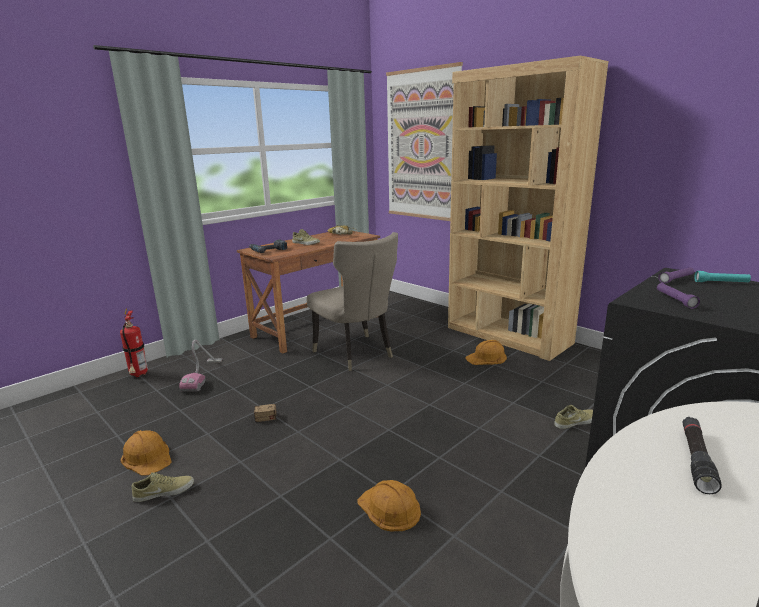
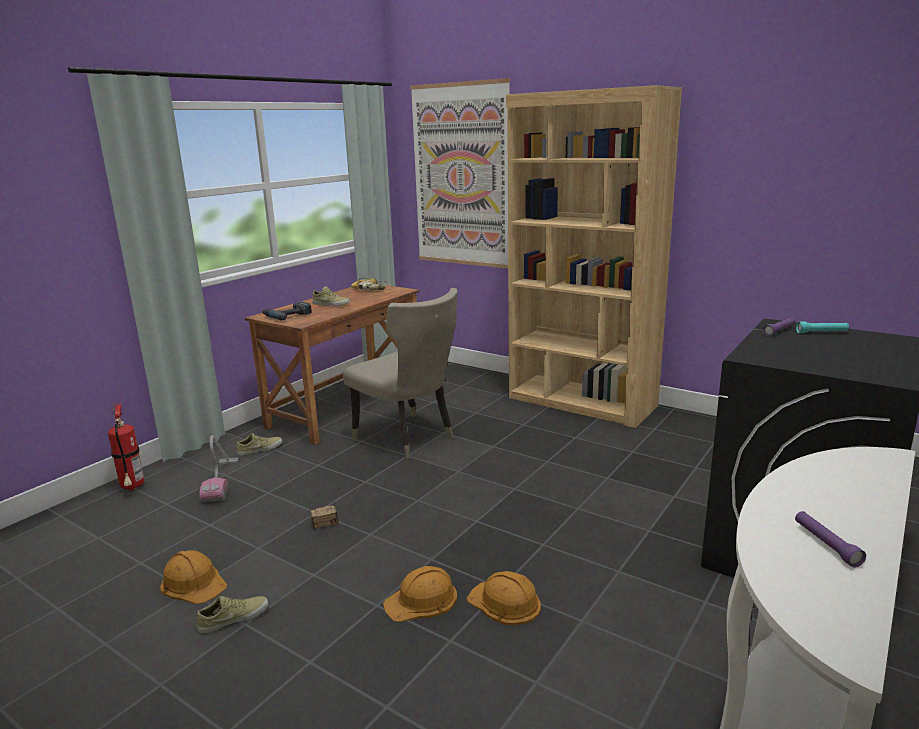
camera: 10 degrees left, 0 degrees up
(486, 358) = (564, 430): orange hard hat -> orange hard hat (422, 600)
(575, 421) = (677, 491): beige shoe -> beige shoe (259, 449)
(675, 300) = (784, 353): purple flashlight -> purple flashlight (826, 544)
(696, 459) = (829, 499): black flashlight -> none

